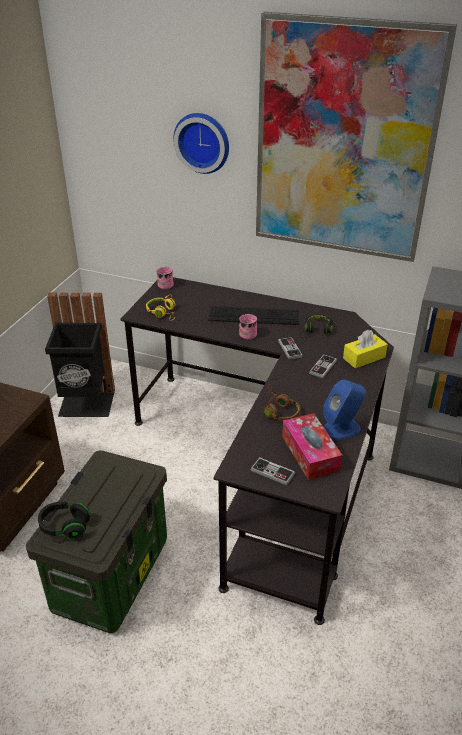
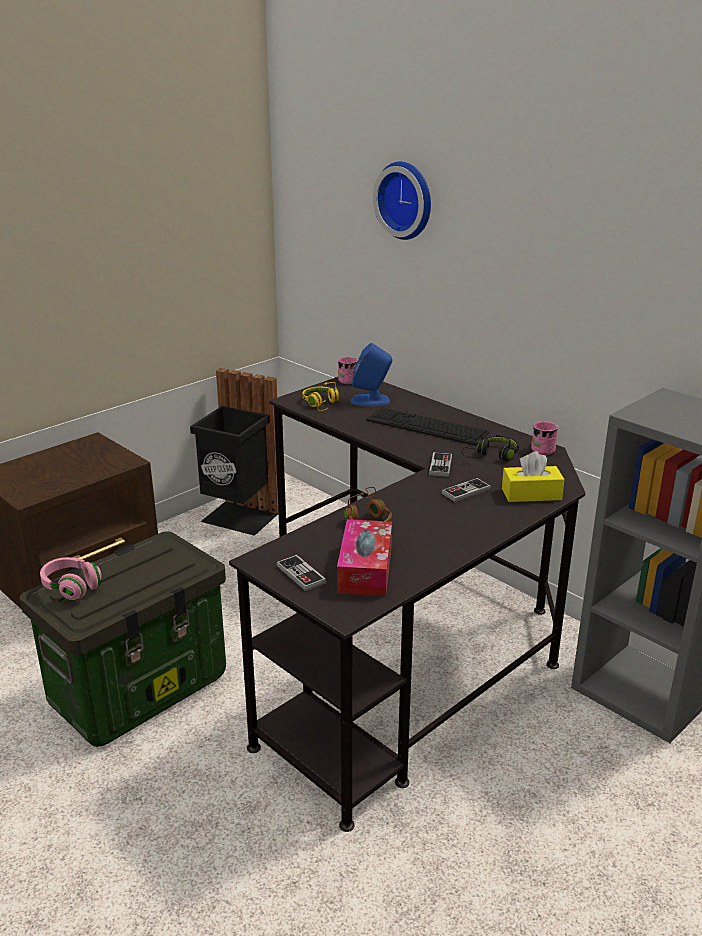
camera: 25 degrees right, 10 degrees down
(65, 526) = (71, 587): black headphones -> pink headphones
(247, 333) = (401, 441): pink mug -> pink mug (543, 448)
(341, 429) = (430, 556): blue speaker -> blue speaker (370, 400)
(343, 143) = (558, 204): picture -> none

